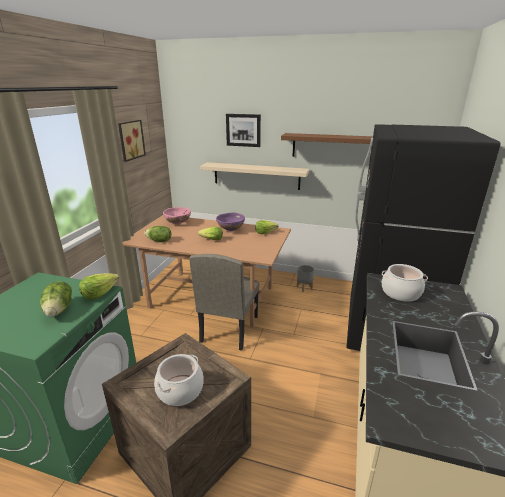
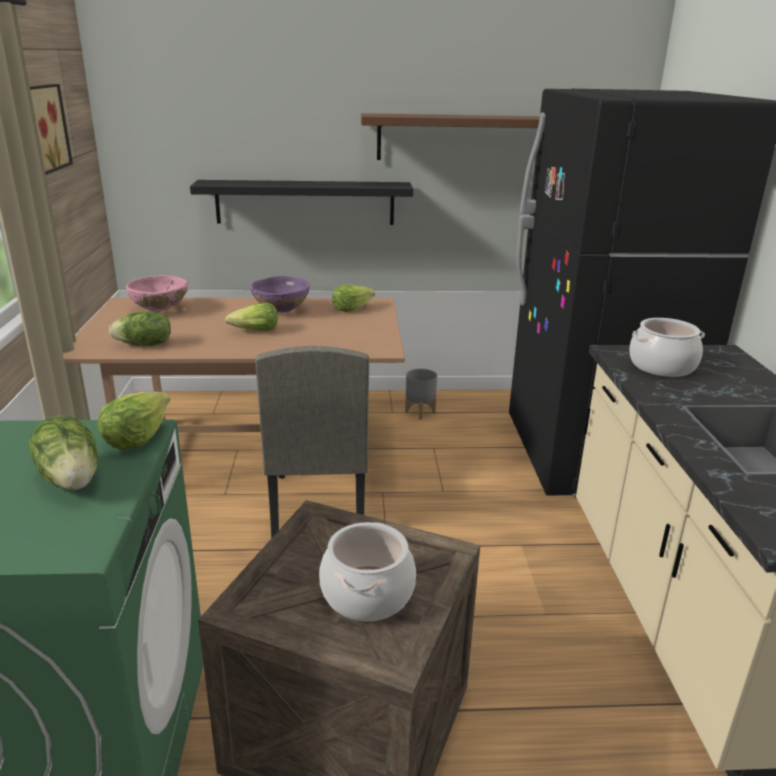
camera: 20 degrees left, 0 degrees up
(243, 130) = (274, 109): picture -> none
(256, 175) = (305, 202): beige shelf -> black shelf

